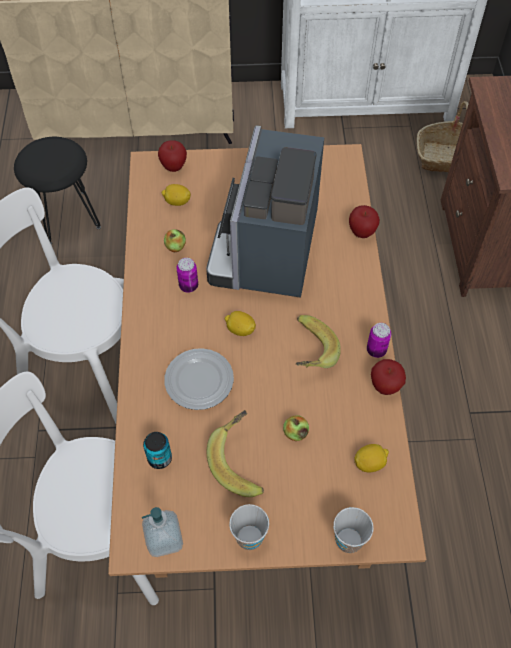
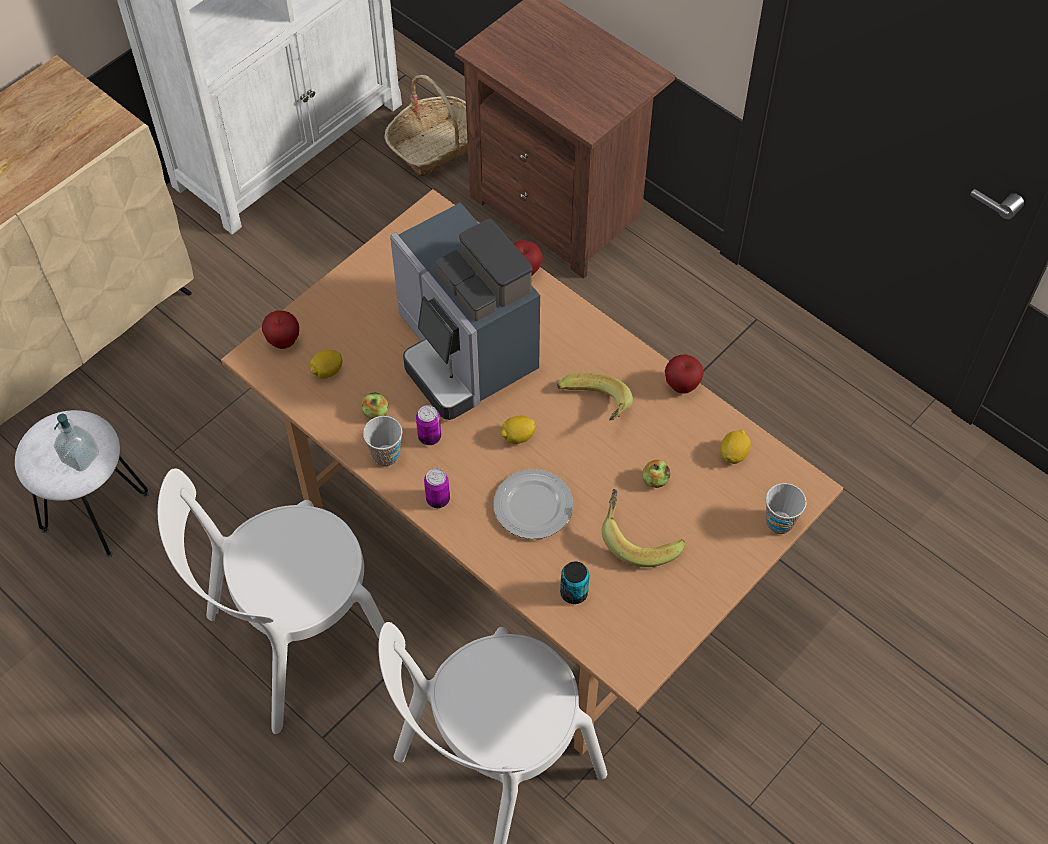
camera: 45 degrees left, 0 degrees up
(66, 217) = (95, 512): black stool -> white stool
(164, 539) = (649, 646): soap dispenser -> soap dispenser (80, 457)
(249, 537) = (709, 586): cup -> cup (386, 455)
(376, 350) = (644, 362): can -> can (438, 499)

